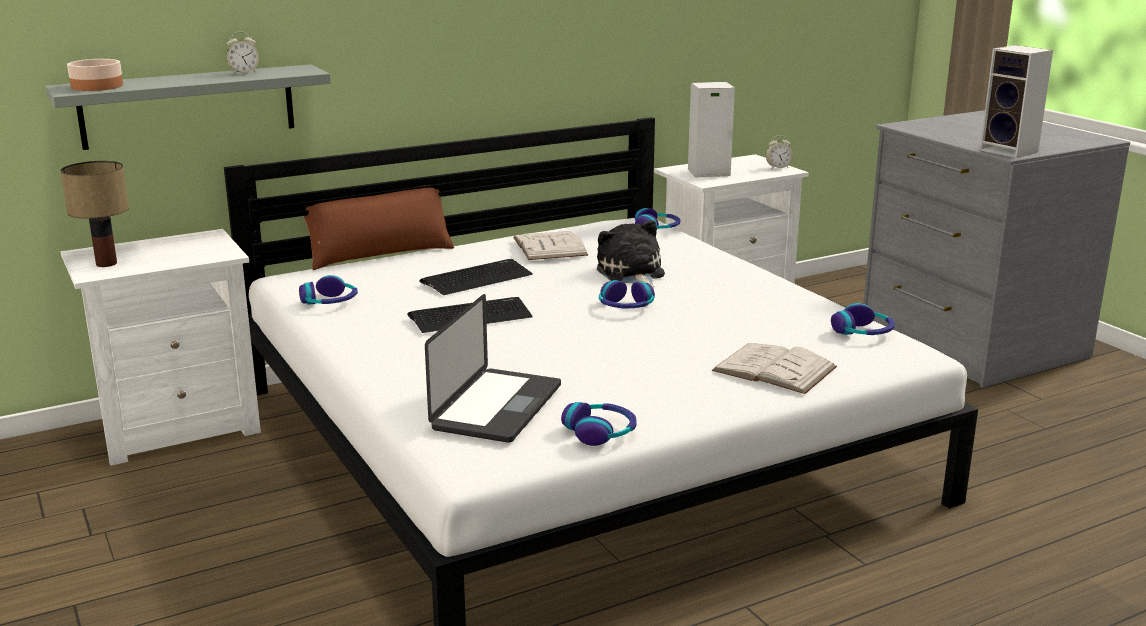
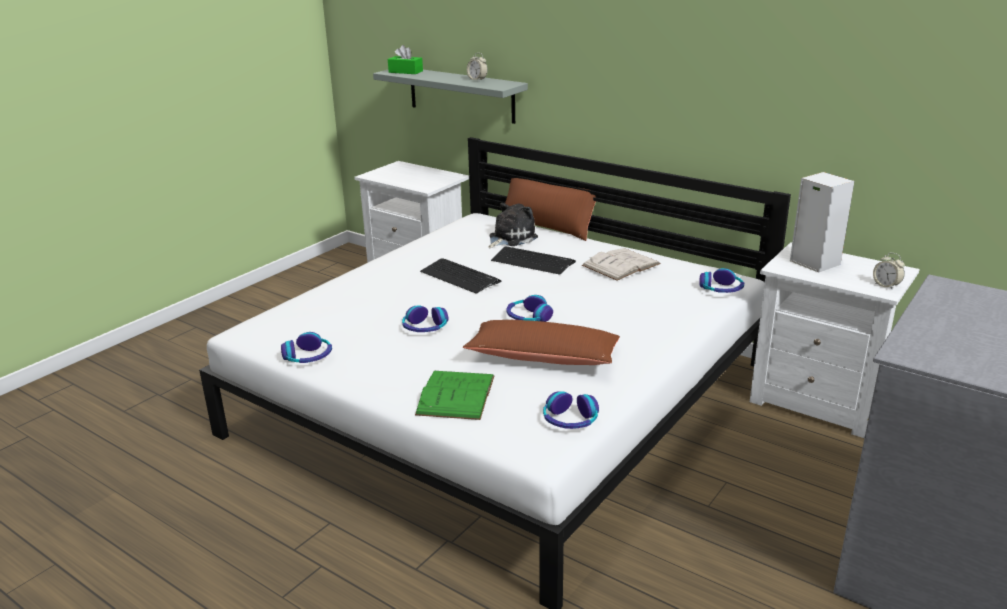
camera: 65 degrees right, 5 degrees up
(97, 86) = (405, 72): bowl -> green tissue box
(107, 263) = (388, 173): table lamp -> none
(330, 302) = (450, 237): headphones -> headphones (425, 328)
(497, 407) = (325, 319): laptop -> none
(631, 274) = (601, 304): plush toy -> plush toy (510, 238)
(724, 319) = (543, 357): none -> brown pillow
(774, 369) = (456, 395): white book -> green book
(1011, 151) = (921, 353): speaker -> none

